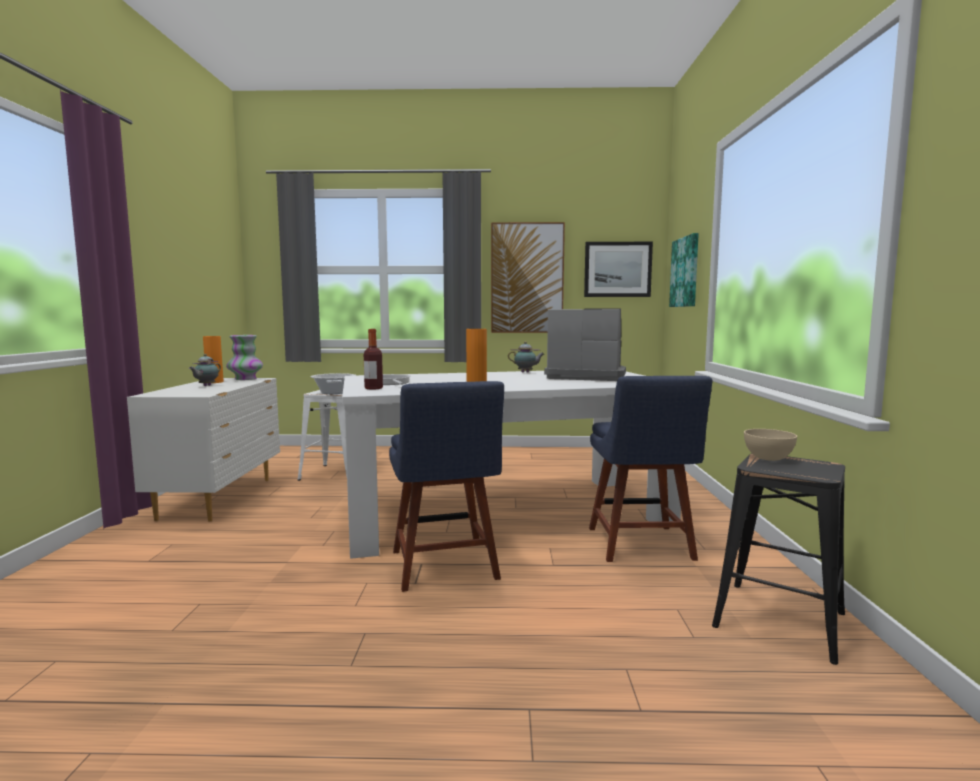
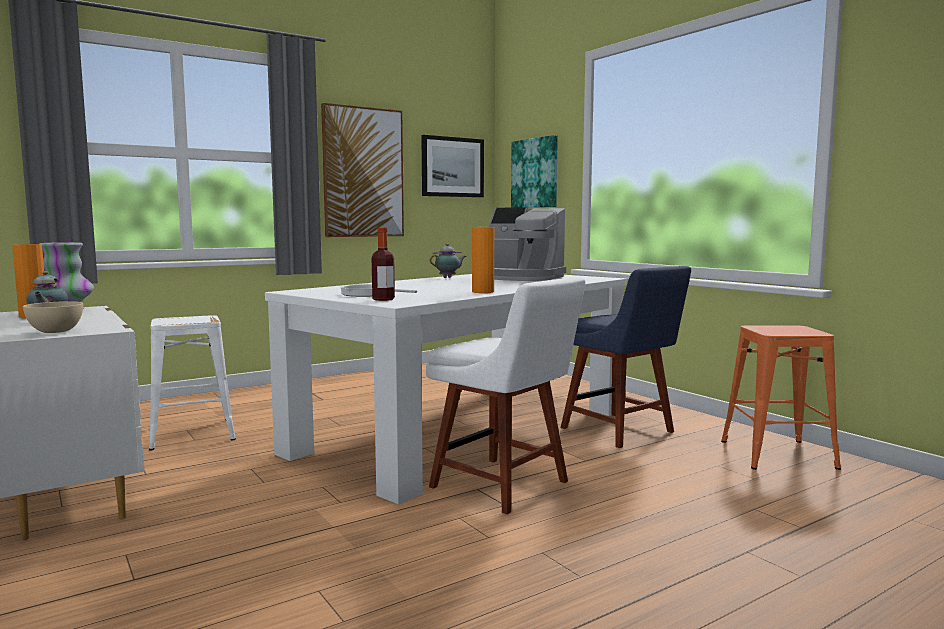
camera: 35 degrees left, 0 degrees up
(334, 392) = (191, 320): cooking pot -> none
(445, 567) = (505, 486): blue chair -> white chair
(585, 377) = (520, 278): coffee machine -> coffee machine turned 135 degrees counterclockwise
(768, 458) = (761, 328): beige bowl -> beige bowl (56, 332)
(779, 620) = (778, 454): black stool -> orange stool

